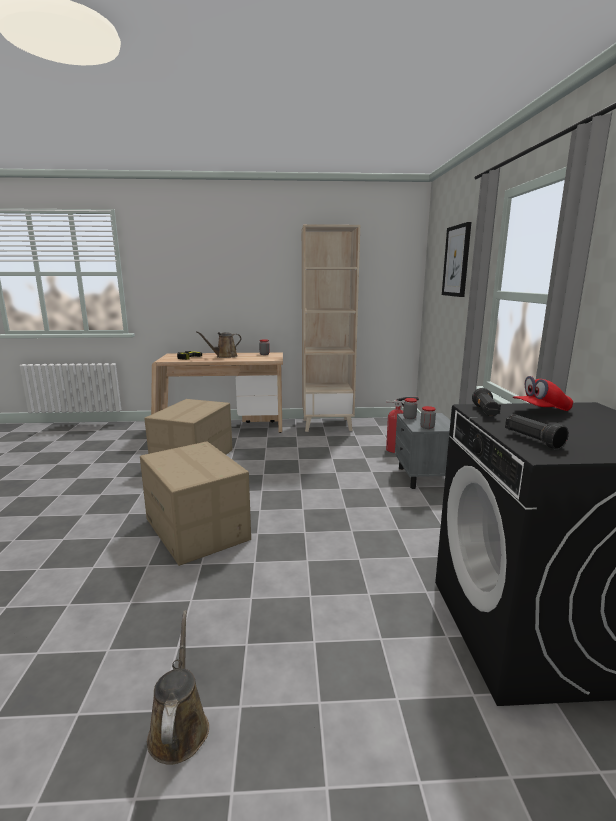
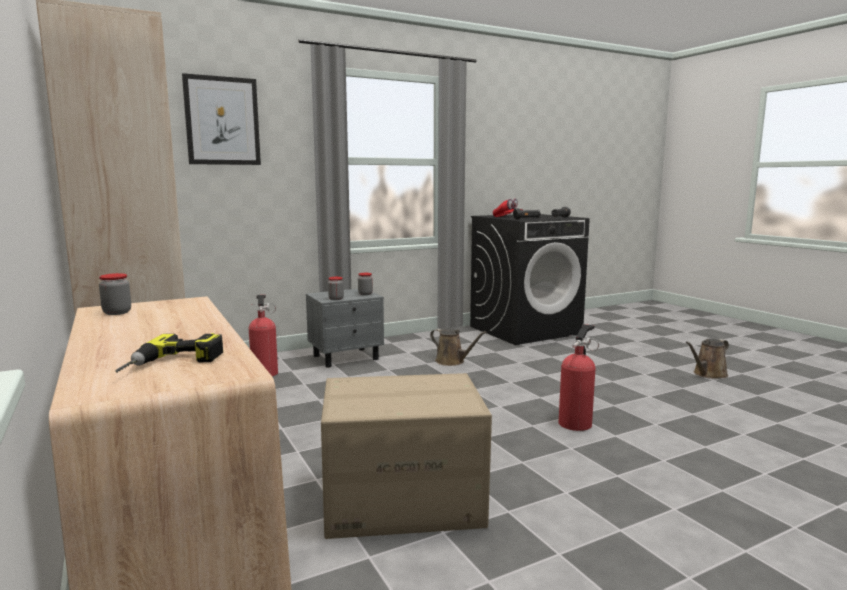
camera: 115 degrees left, 5 degrees down
(198, 529) = (576, 422): cardboard box -> fire extinguisher
(224, 356) = (153, 332): brown watering can -> brown watering can (452, 361)

